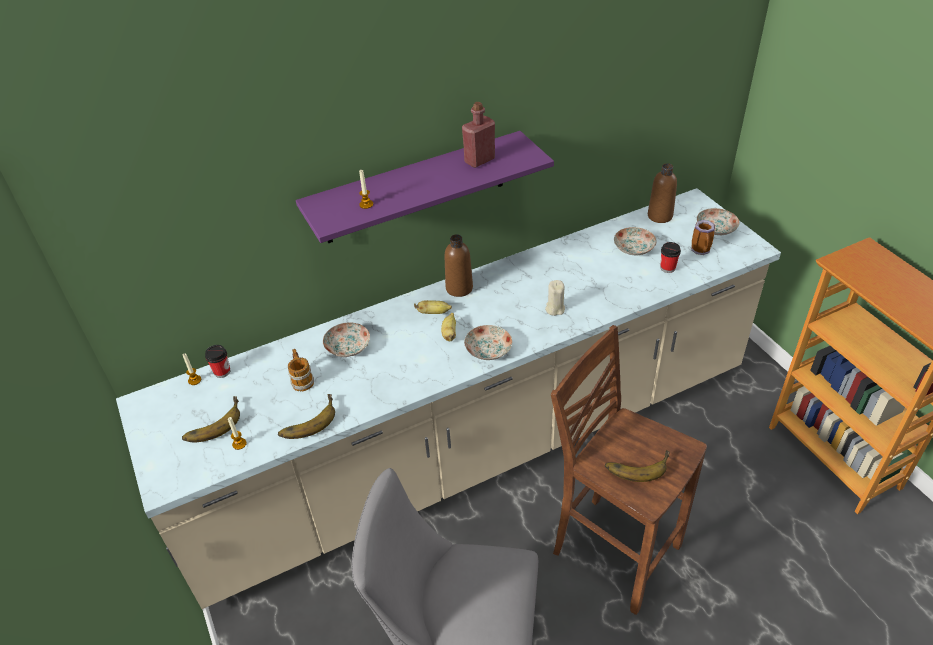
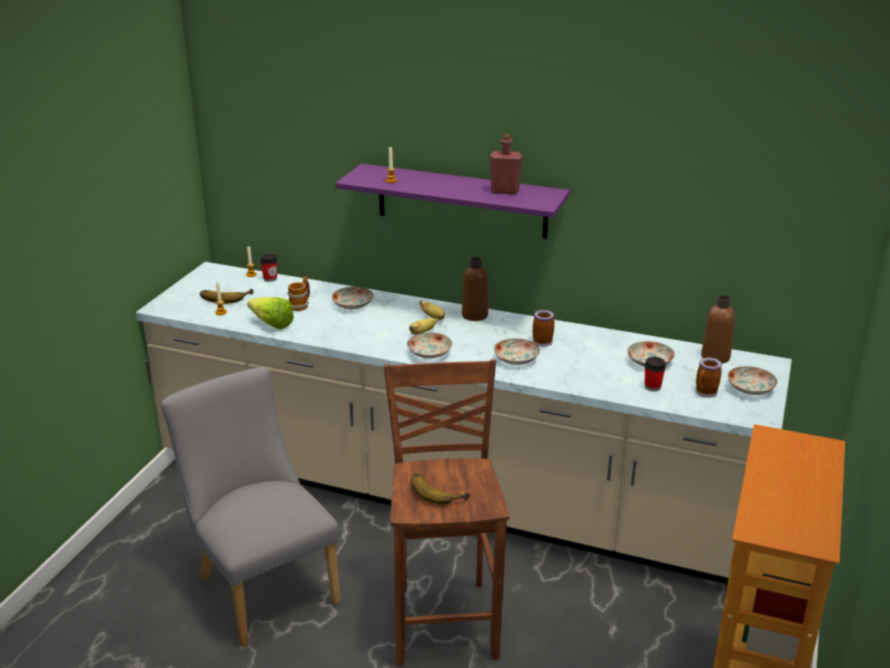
camera: 45 degrees right, 15 degrees down
(307, 420) = (269, 323): banana -> lettuce
(542, 279) = (541, 341): none -> mug
(555, 309) = (516, 359): beige candle -> plate

